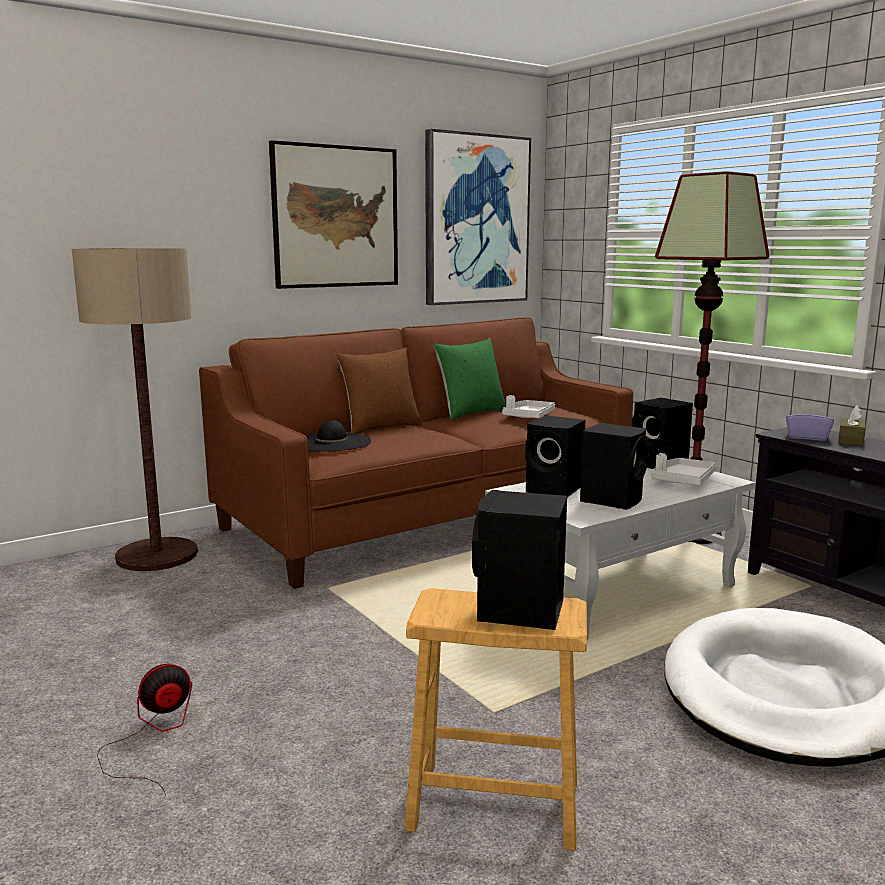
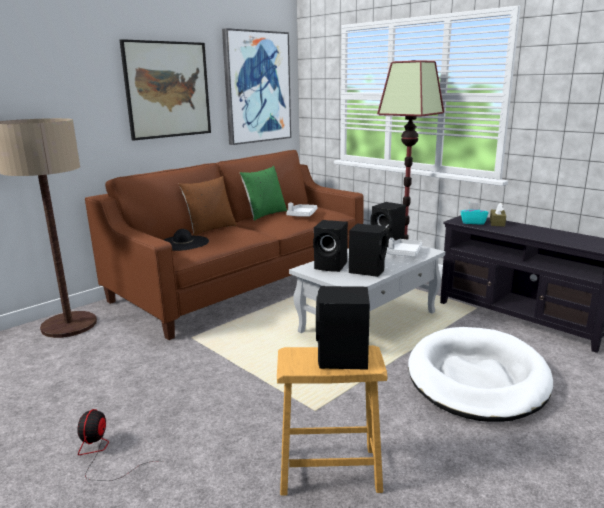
camera: 10 degrees left, 5 degrees up
(153, 735) = (102, 454): fan -> fan turned 45 degrees counterclockwise
(807, 437) = (473, 222): purple tissue box -> turquoise tissue box

